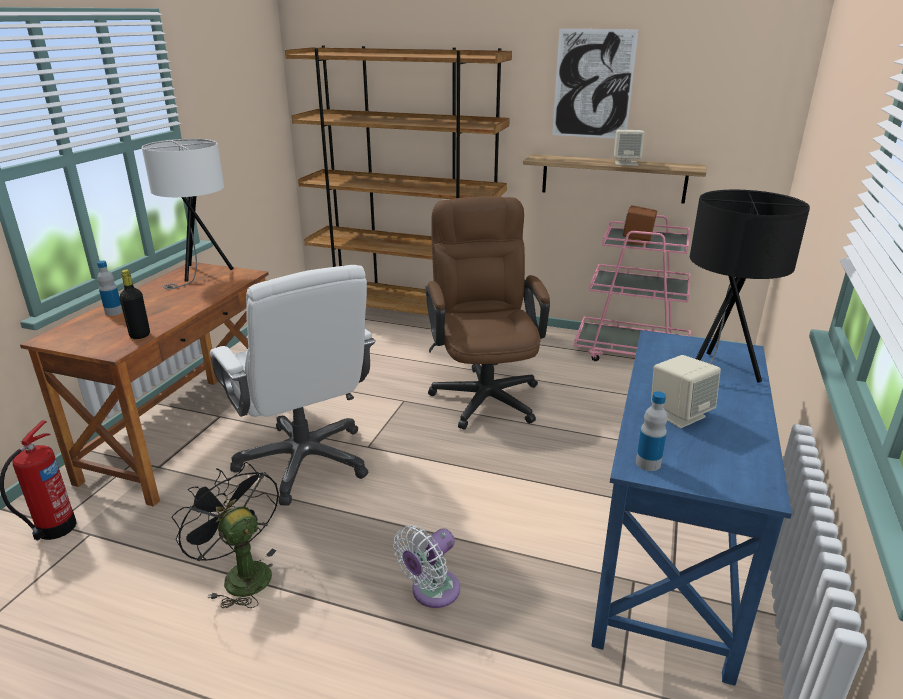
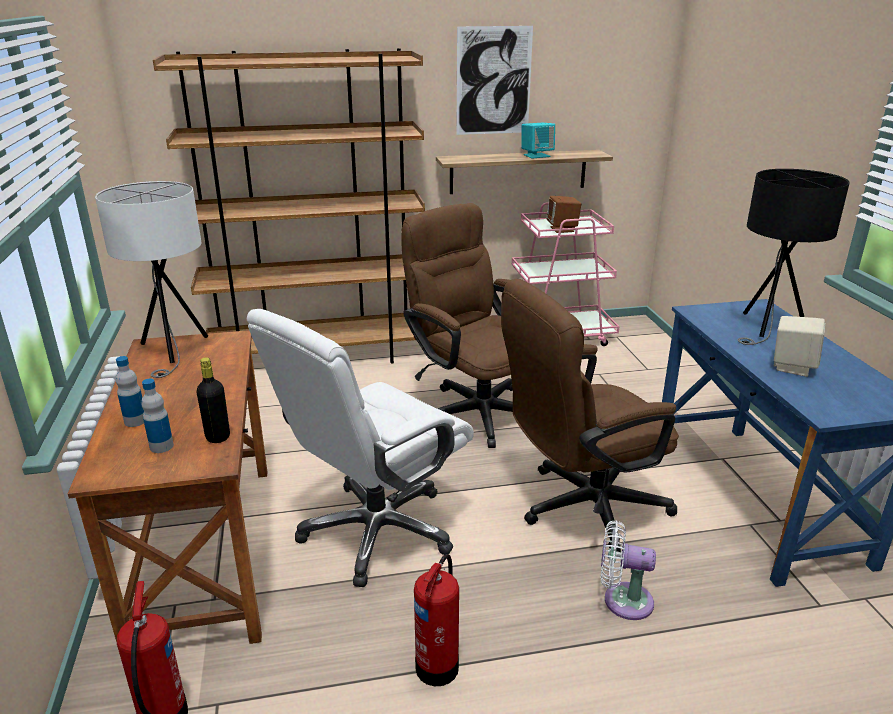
camera: 30 degrees left, 0 degrees up
(240, 574) = (439, 665): black fan -> fire extinguisher
(305, 461) = (376, 531): white office chair -> white office chair turned 105 degrees clockwise
(431, 592) = (622, 600): white fan -> white fan turned 90 degrees clockwise
(483, 503) = (580, 508): none -> brown office chair
(626, 163) = (536, 155): beige speaker -> turquoise speaker
(648, 463) = (826, 409): bottle -> bottle (161, 446)

